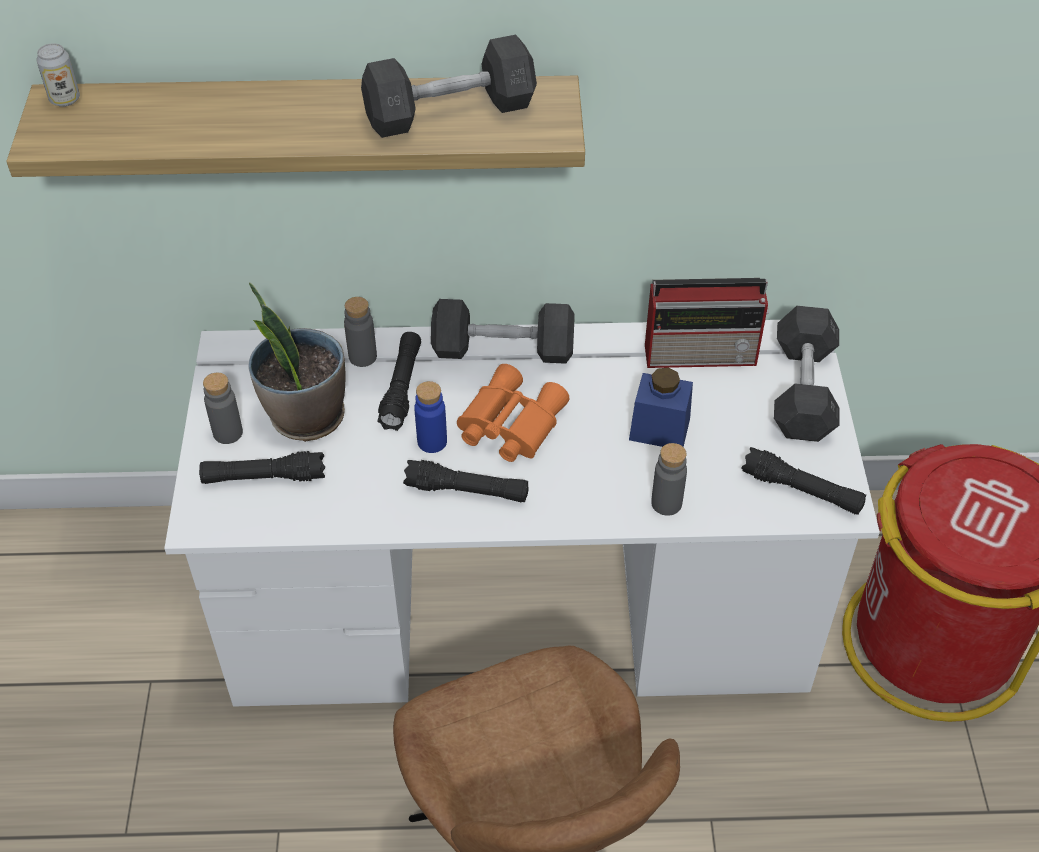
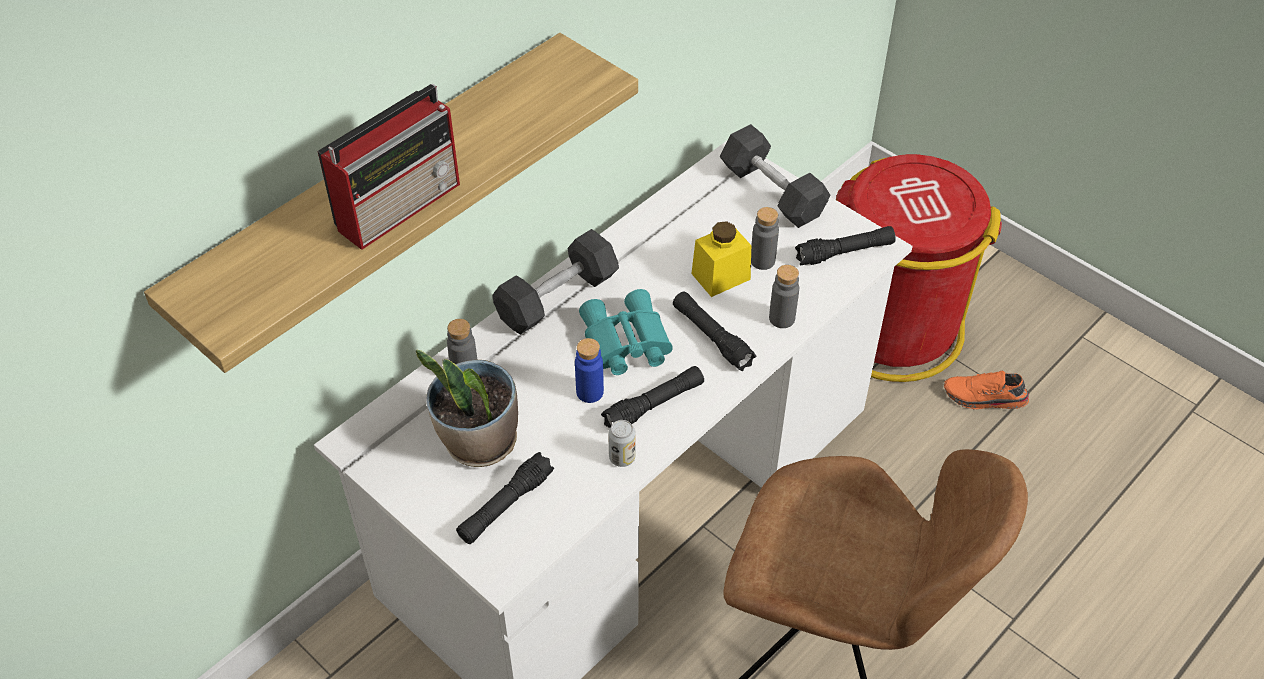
camera: 45 degrees left, 0 degrees up
(65, 99) = (195, 283): can -> can (622, 457)
(228, 433) = (436, 497): grey bottle -> grey bottle (762, 261)
(402, 388) = (521, 373): black flashlight -> black flashlight (711, 337)
(450, 112) = (512, 108): grey dumbbell -> none
(508, 424) = (624, 343): orange binoculars -> turquoise binoculars
(659, 429) = (720, 276): blue jar -> yellow jar
(703, 353) = (686, 210): radio -> radio (401, 204)
(950, 780) = (984, 398): none -> orange shoe

